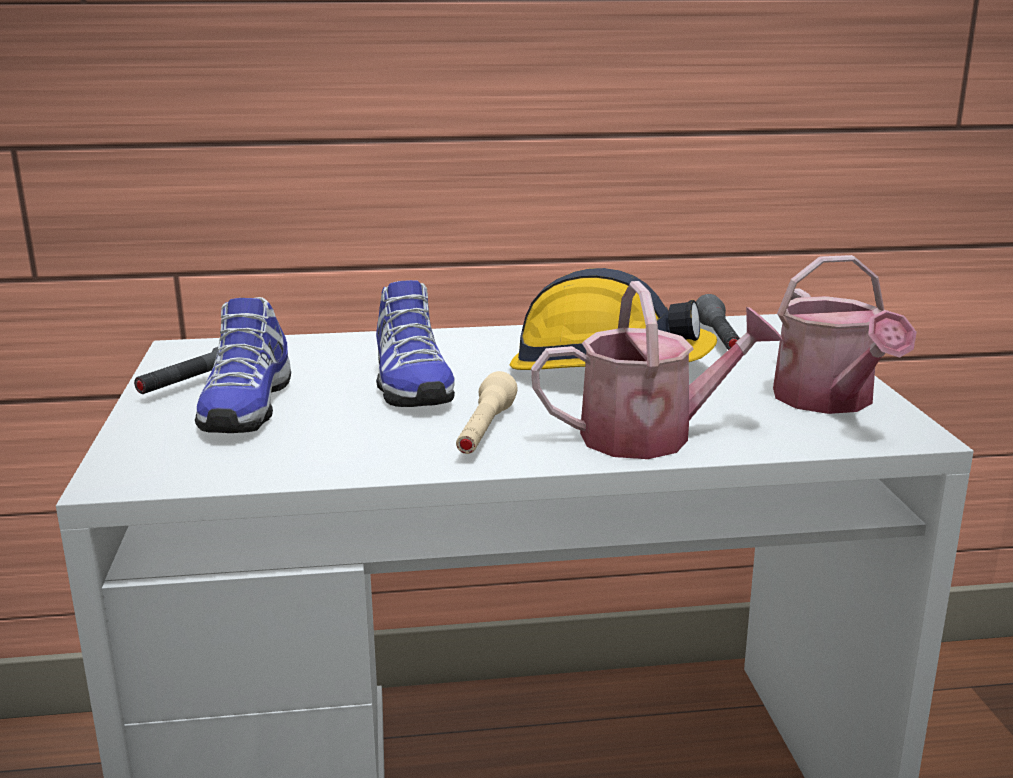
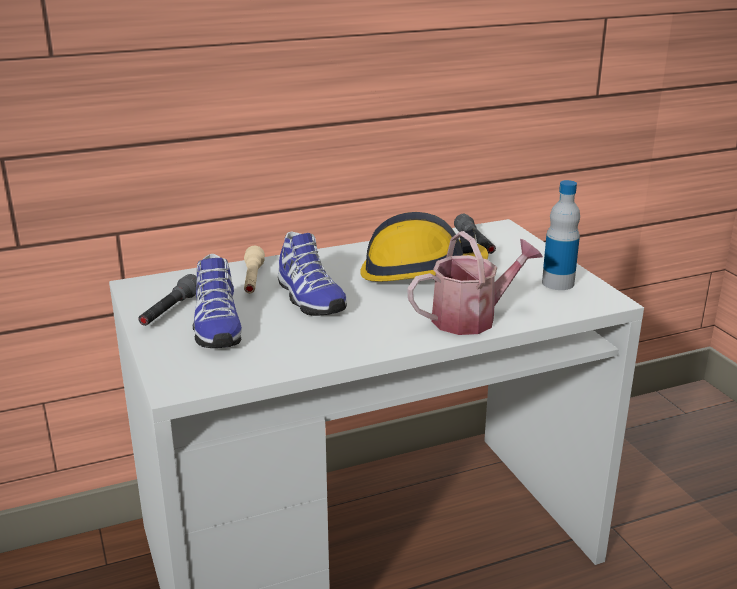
camera: 15 degrees left, 5 degrees up
(484, 432) = (375, 327): beige flashlight -> beige flashlight (253, 280)
(829, 401) = (558, 283): watering can -> bottle

